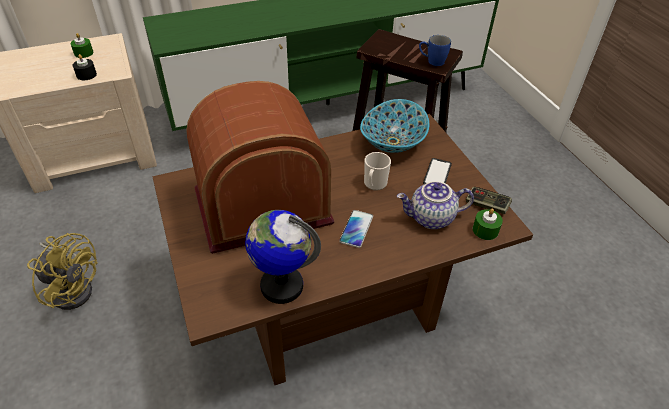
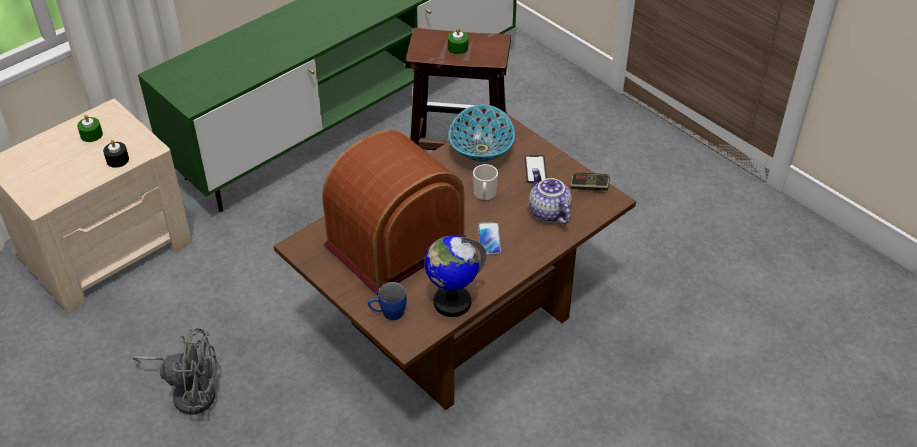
camera: 20 degrees left, 0 degrees up
(73, 287) = (189, 392): yellow fan -> grey fan
(431, 219) = (548, 212): teapot -> teapot turned 90 degrees clockwise
(432, 61) = (486, 55): blue mug -> blue mug (388, 314)
(485, 230) = (596, 209): green candle -> green candle (458, 48)

